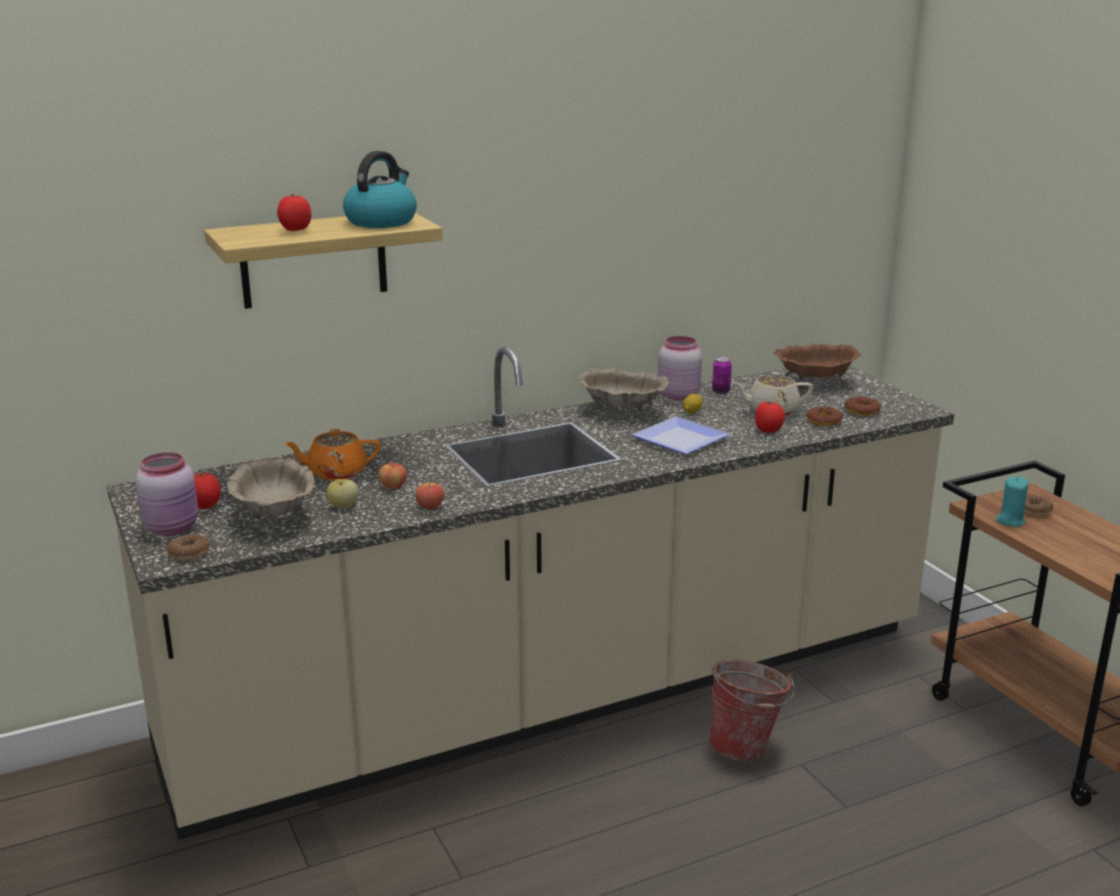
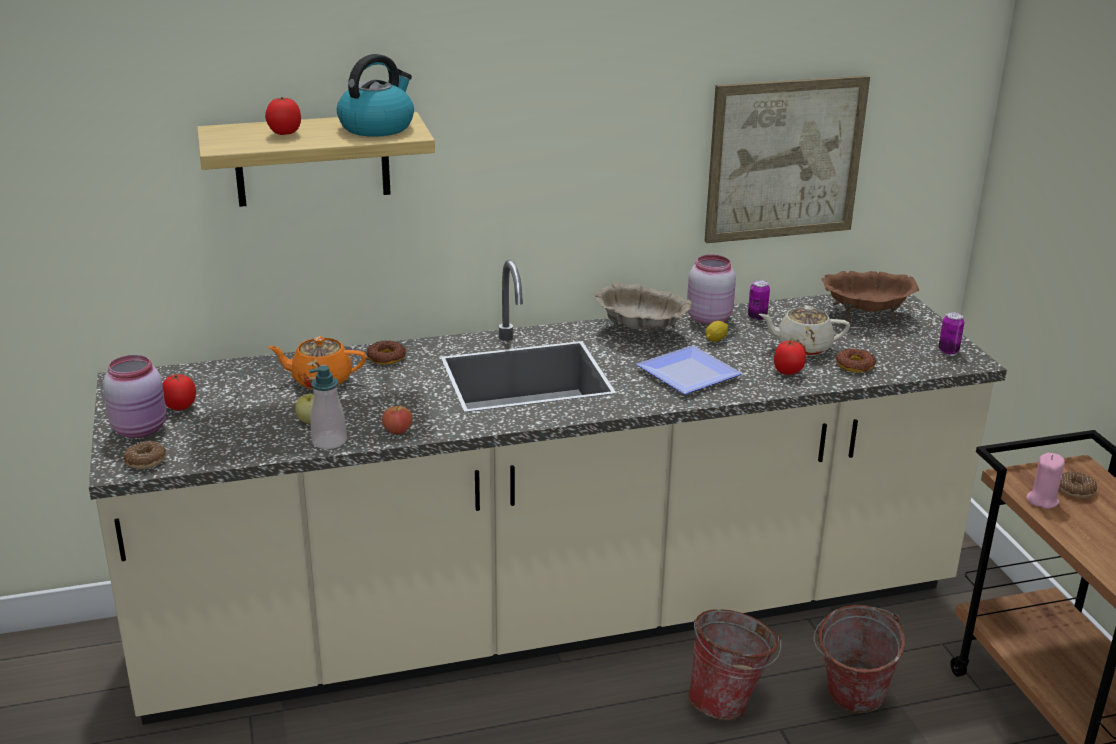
camera: 10 degrees right, 5 degrees up
(275, 517) = (242, 427): beige bowl -> none
(367, 521) = (329, 441): none -> soap dispenser
(393, 486) = (370, 402): apple -> none
(732, 246) = (784, 159): none -> picture
(853, 734) = (849, 702): none -> bucket
(862, 411) = (903, 356): donut -> donut (386, 357)
(898, 404) = (948, 350): none -> can
(1010, 521) = (1042, 500): turquoise candle -> pink candle

